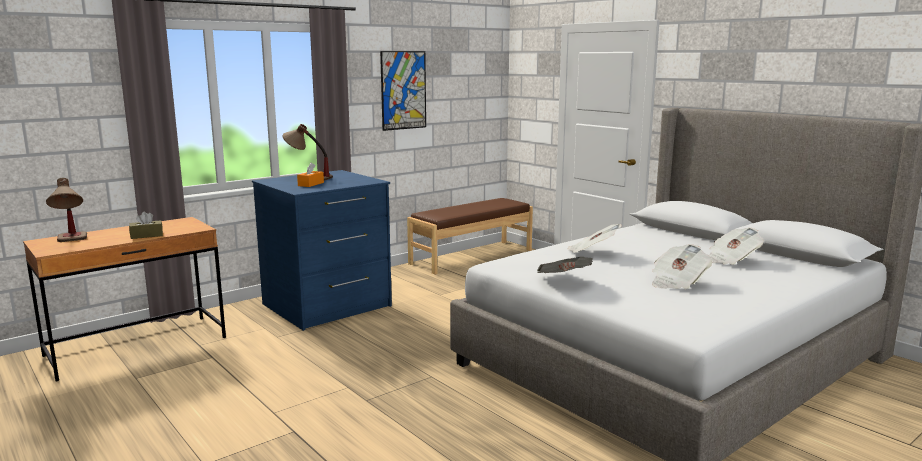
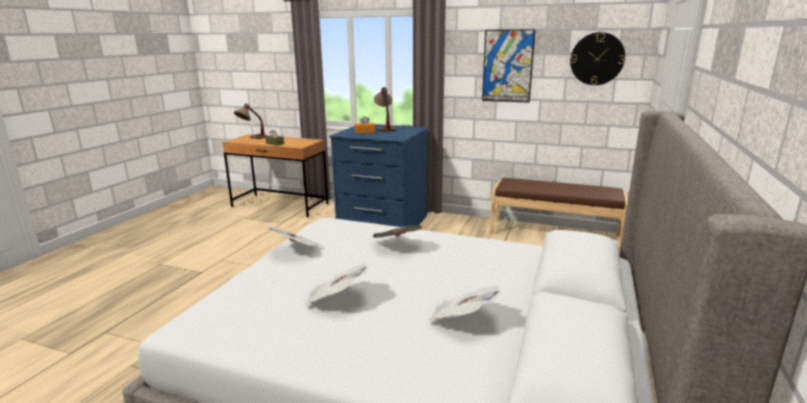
camera: 60 degrees right, 5 degrees up
(472, 79) = (597, 59): none -> wall clock

